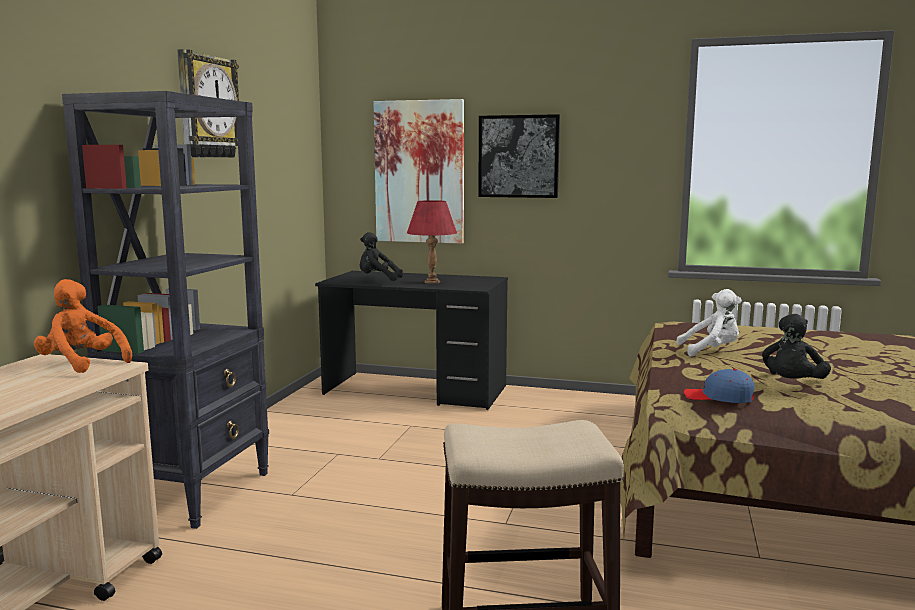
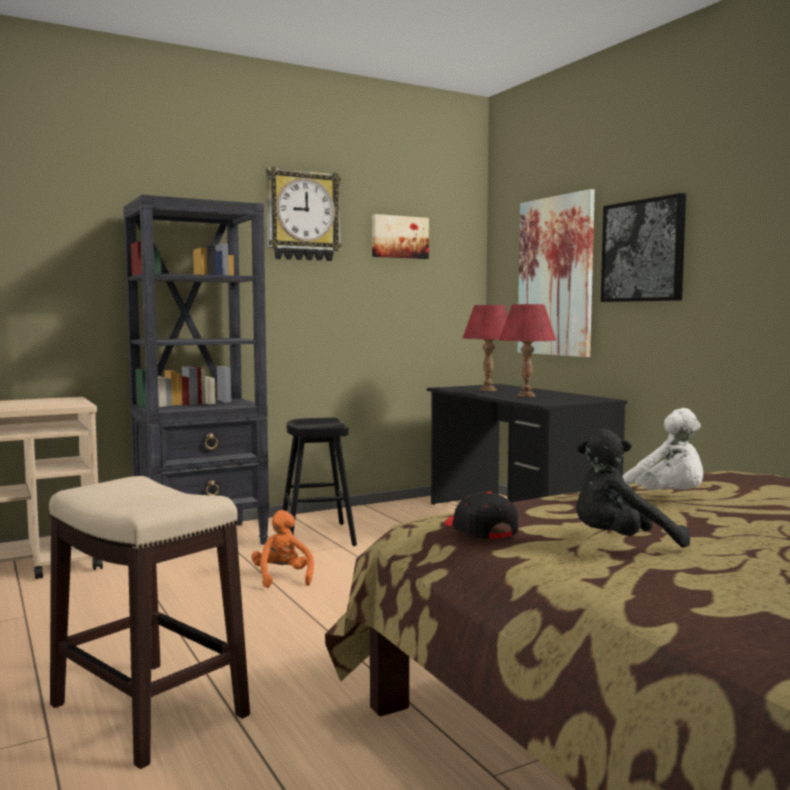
camera: 45 degrees right, 5 degrees down
(81, 364) = (69, 402): orange plush toy -> orange plush toy (282, 578)
(272, 129) = (399, 237): none -> picture
(295, 452) = (317, 536): none -> black stool
(377, 279) = (488, 390): black plush toy -> red table lamp
(719, 398) = (479, 530): blue cap -> black cap

